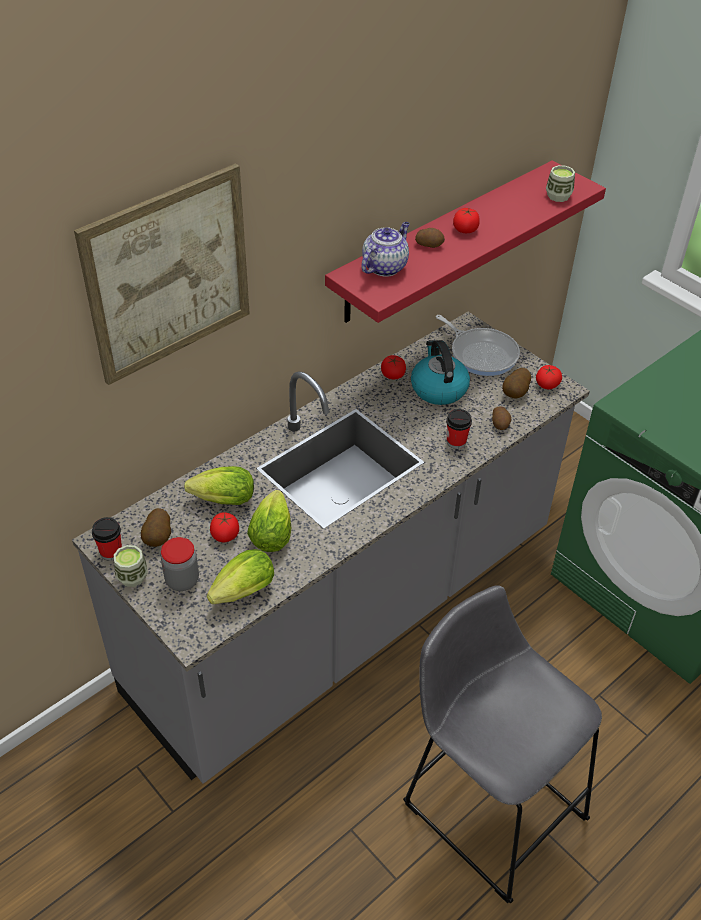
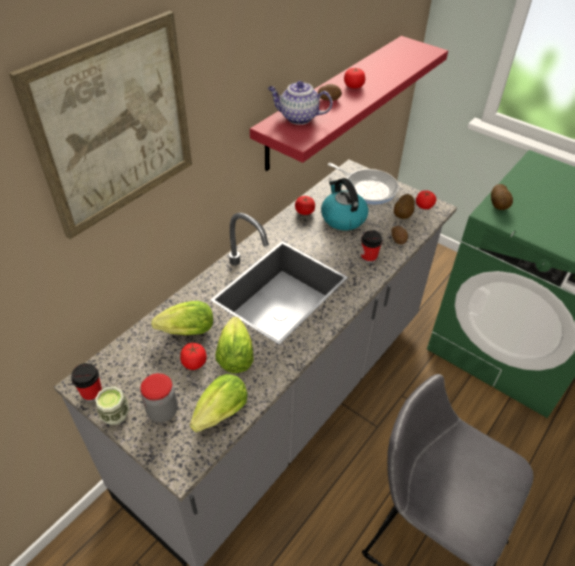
camera: 10 degrees left, 0 degrees up
(159, 538) = (135, 374): potato -> potato (499, 206)
(384, 266) = (298, 118): teapot -> teapot turned 105 degrees counterclockwise
(558, 196) = (415, 58): cup -> none

